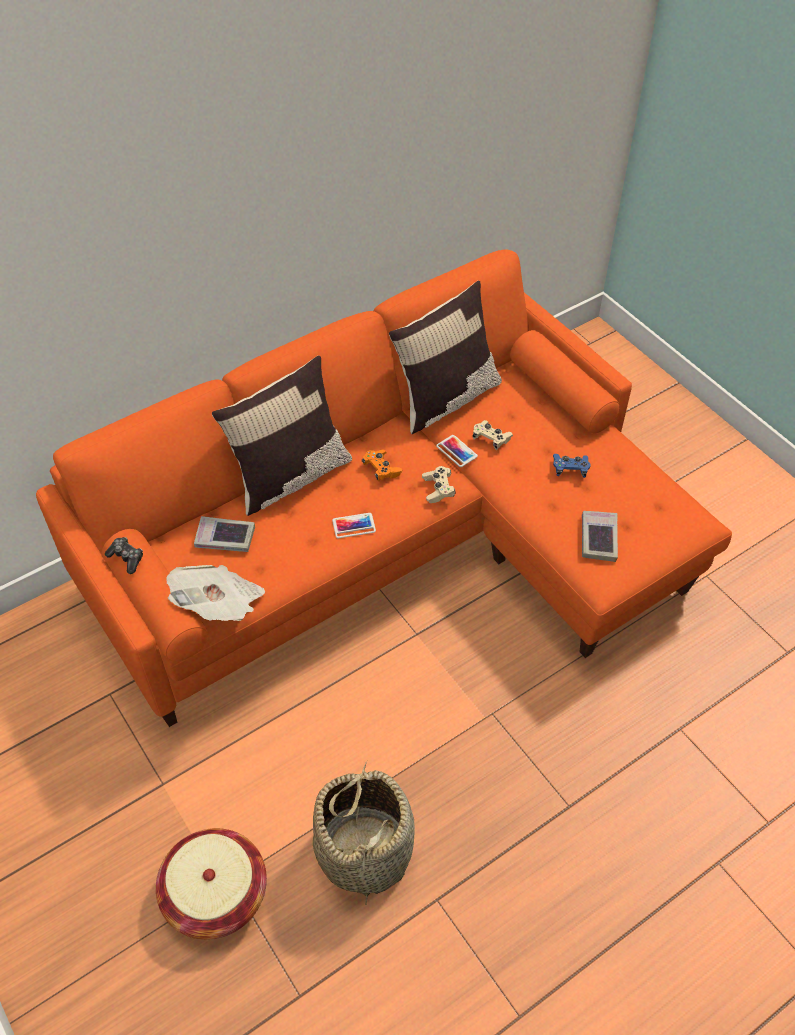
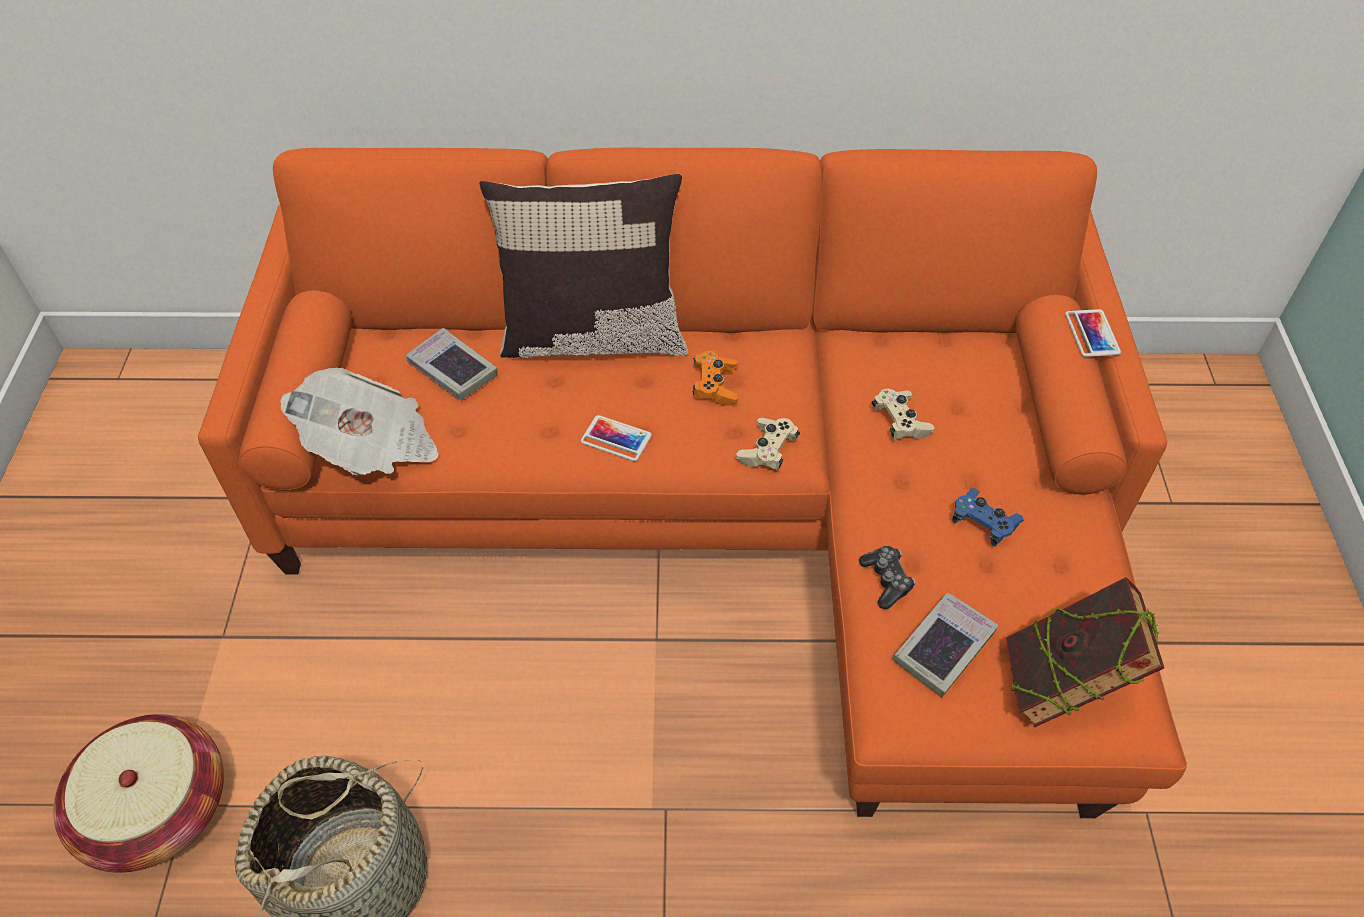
camera: 35 degrees right, 0 degrees up
(126, 558) = (290, 324): game controller -> game controller (886, 580)
(445, 399) = (881, 339): pillow -> none
(456, 451) = (837, 414): phone -> phone (1092, 333)
(661, 525) = (1062, 685): none -> book

